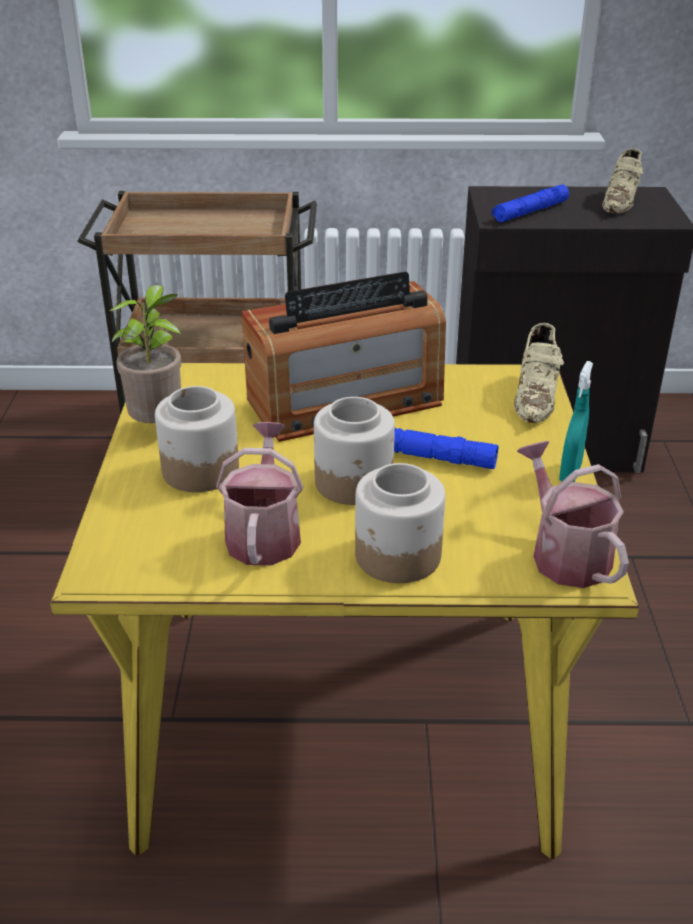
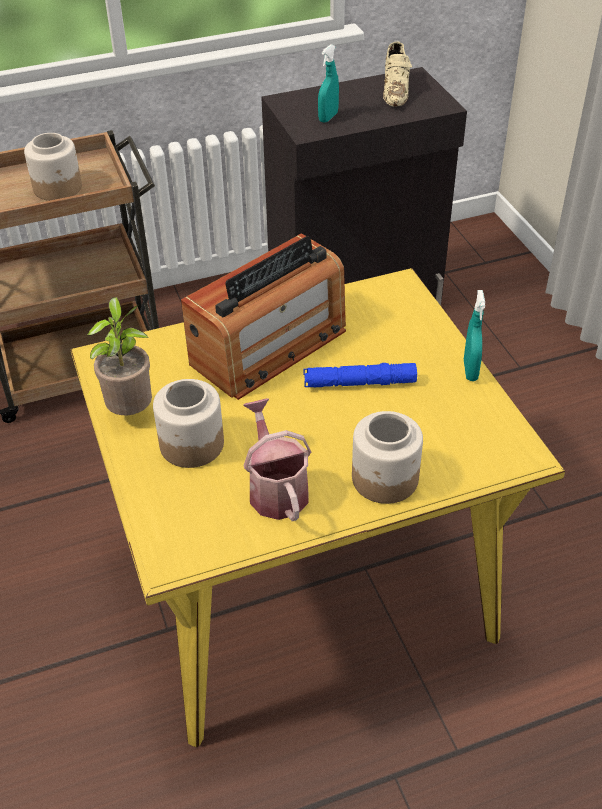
camera: 20 degrees left, 10 degrees up
(354, 483) = (318, 422): jar -> jar (58, 188)
(530, 212) = (328, 117): blue flashlight -> turquoise spray bottle
(536, 396) = (412, 304): beige shoe -> none
(565, 554) = (499, 442): watering can -> none

